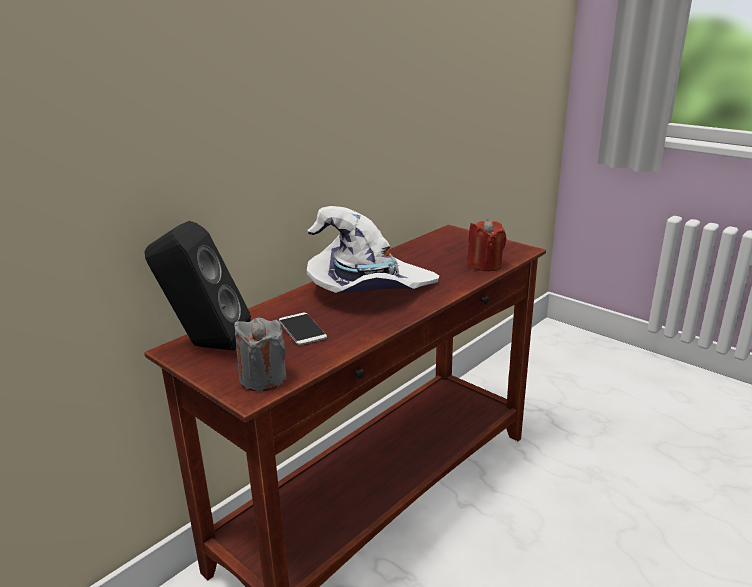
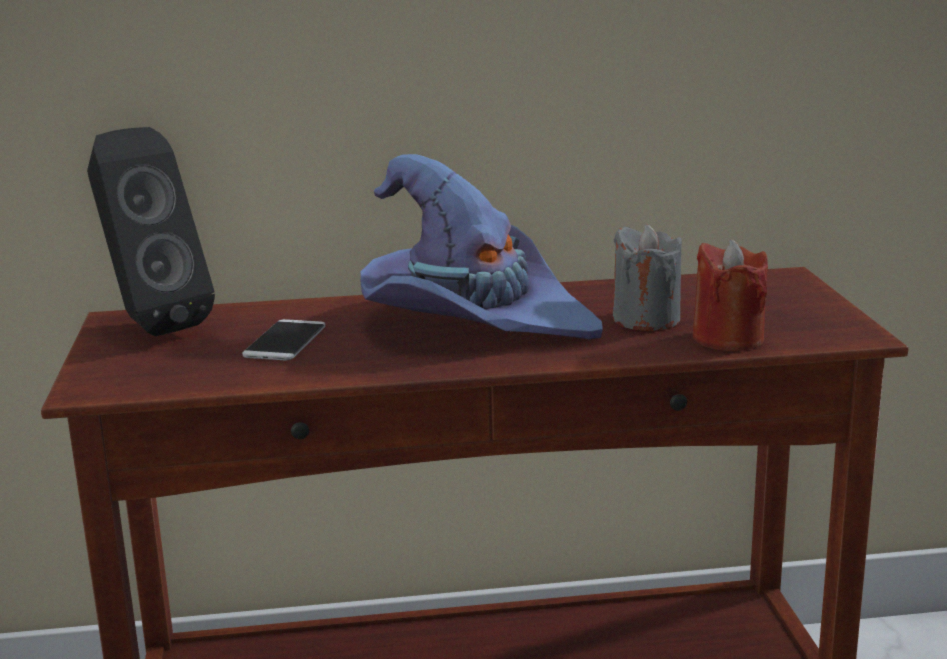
camera: 40 degrees right, 5 degrees down
(263, 378) = (133, 378): grey candle -> grey candle (646, 319)
(368, 288) = (473, 319): white hat -> purple hat

